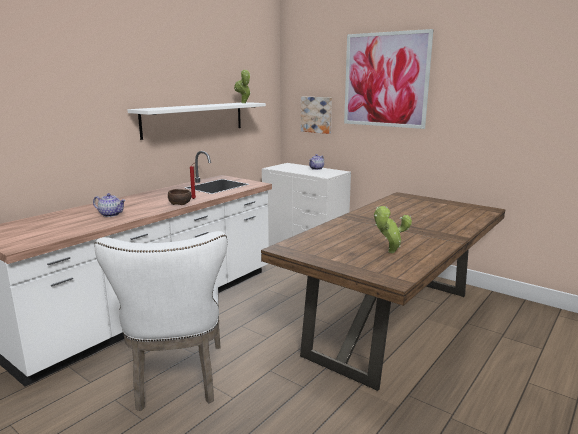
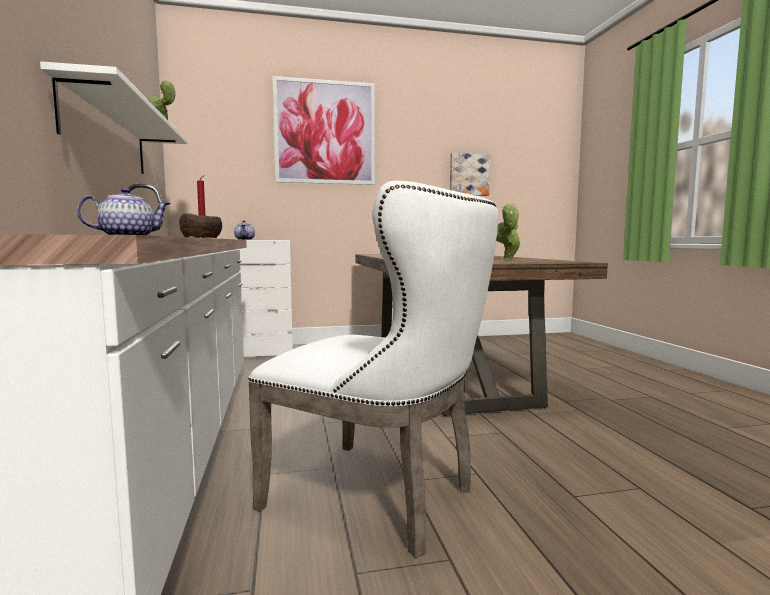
camera: 50 degrees left, 10 degrees down
(317, 114) = (231, 172): picture -> picture (468, 175)

